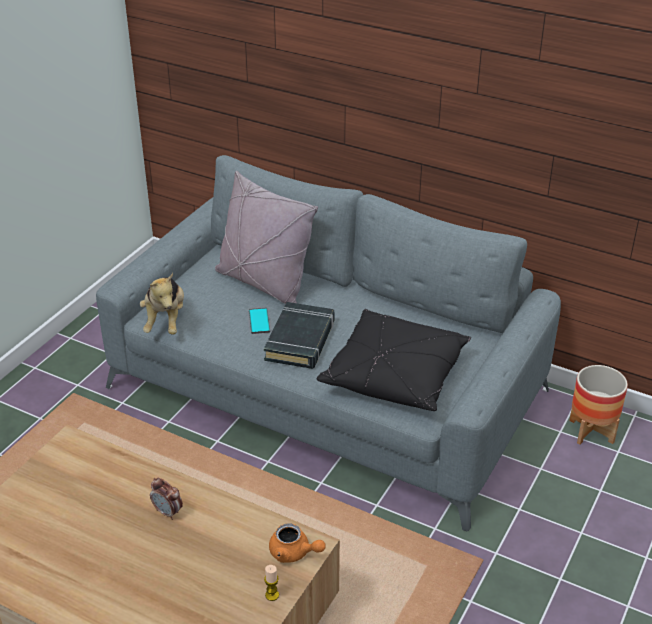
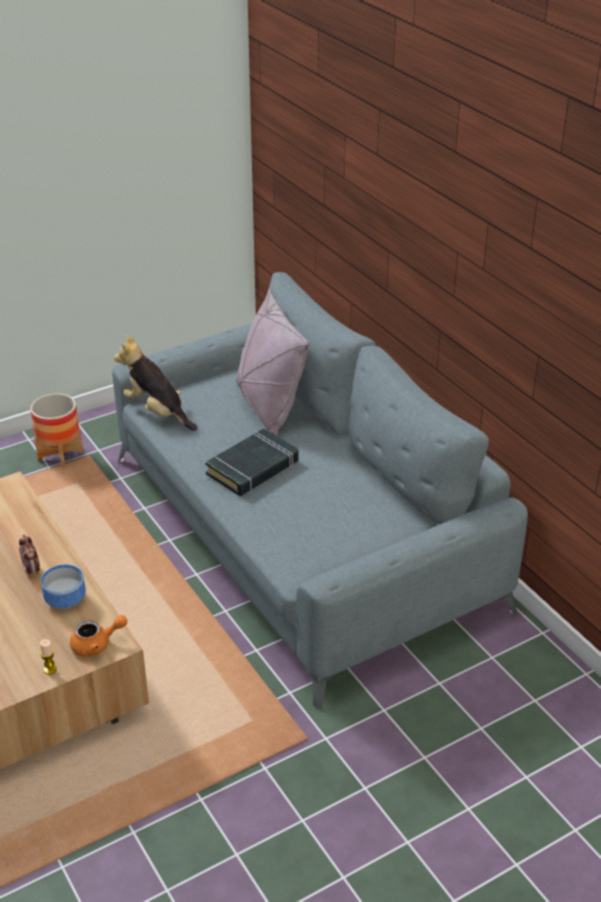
camera: 30 degrees right, 0 degrees up
(165, 321) = (157, 411): plush toy -> plush toy turned 105 degrees clockwise
(226, 523) = (67, 598): none -> bowl
(259, 321) = (233, 439): phone -> none
(294, 553) = (97, 645): orange teapot -> orange teapot turned 75 degrees counterclockwise
(395, 375) = (307, 529): black pillow -> none
(591, 431) = (524, 670): planter -> planter (60, 455)

